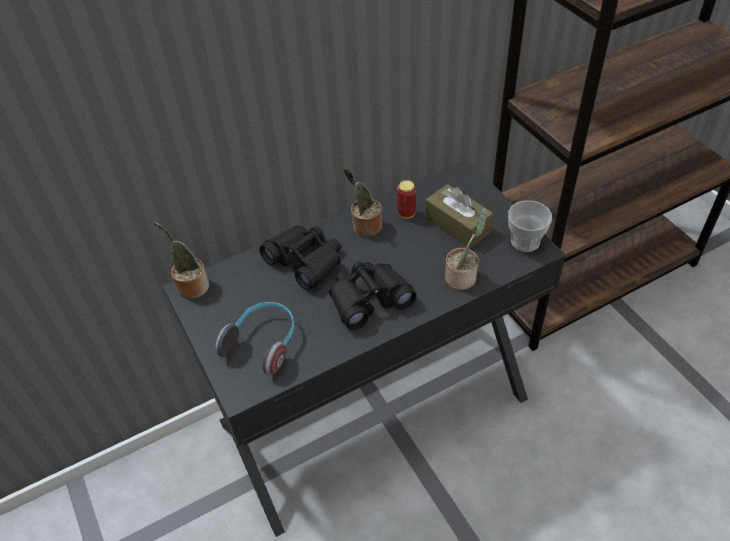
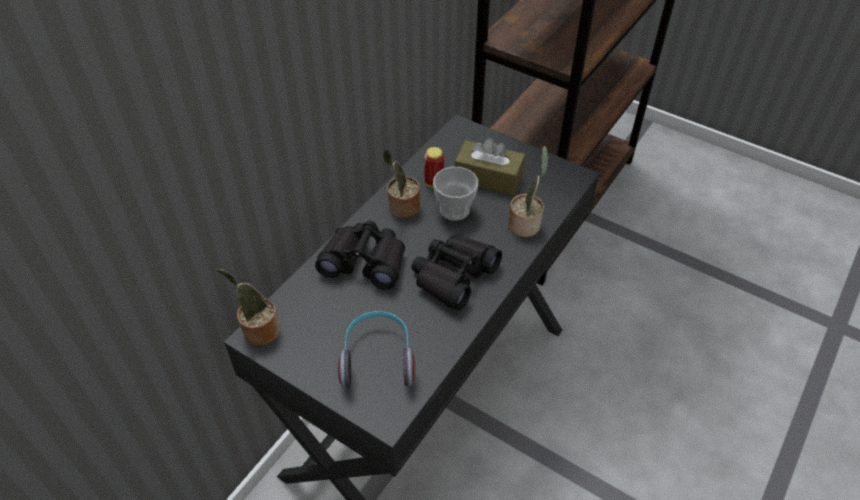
camera: 30 degrees left, 0 degrees up
(525, 241) = (558, 173): cup -> cup (454, 210)

